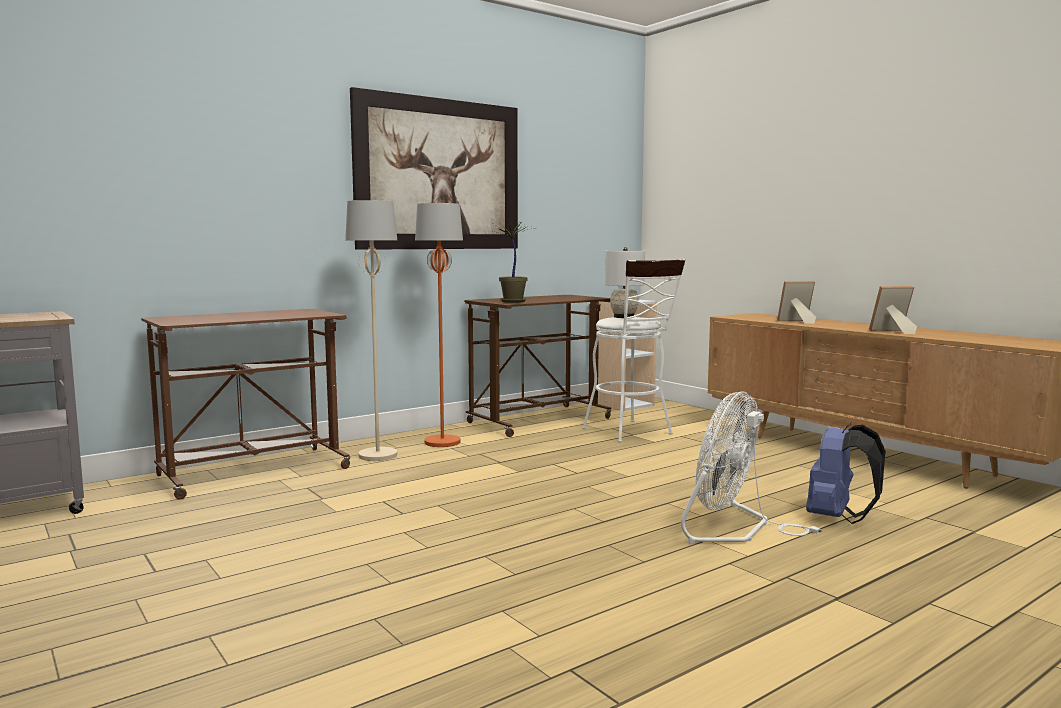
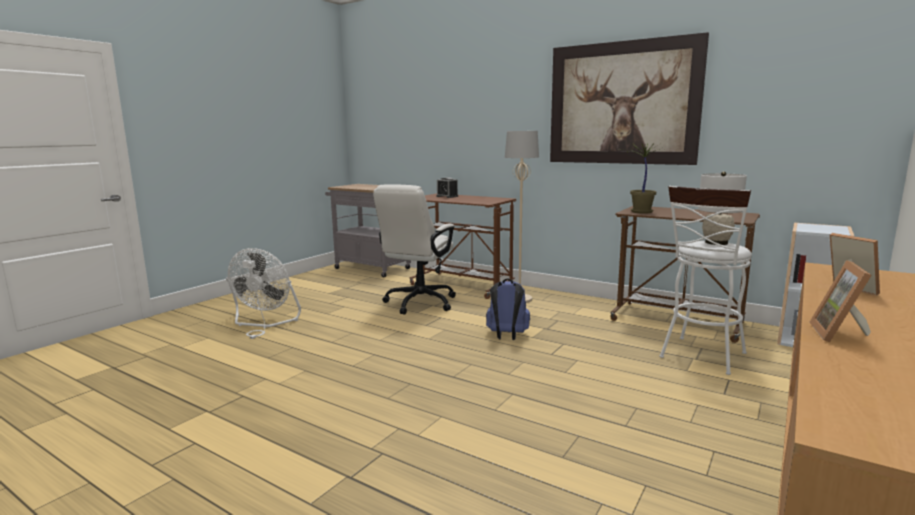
camera: 70 degrees right, 5 degrees up
(204, 317) = (447, 196): none -> alarm clock
(297, 506) = (419, 304): none -> white office chair
(443, 442) = (569, 307): orange floor lamp -> none
(740, 527) = (479, 427): white fan -> white fan (260, 323)
(838, 518) = (545, 478): blue backpack -> blue backpack (507, 336)
(892, 332) = (841, 334): picture frame -> picture frame turned 135 degrees counterclockwise

